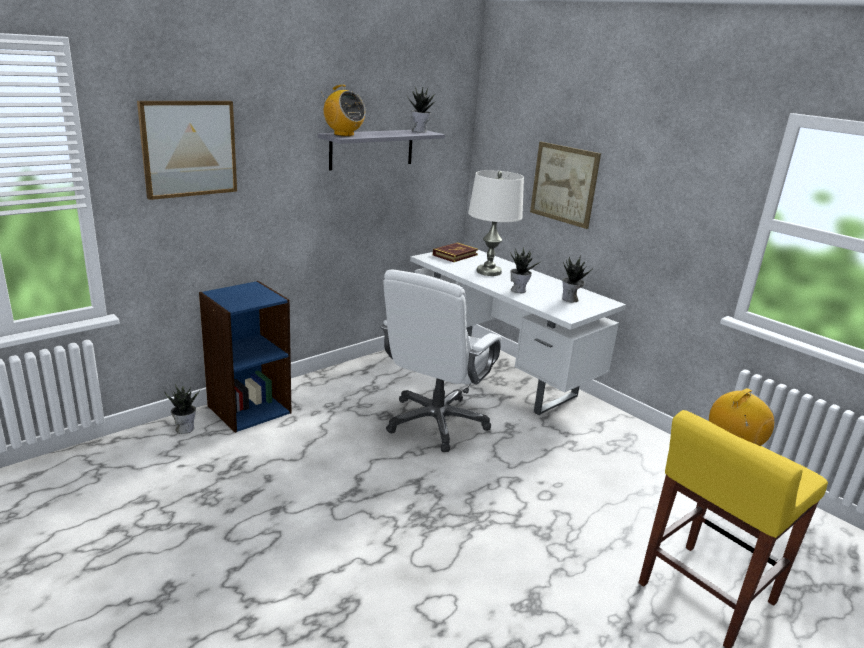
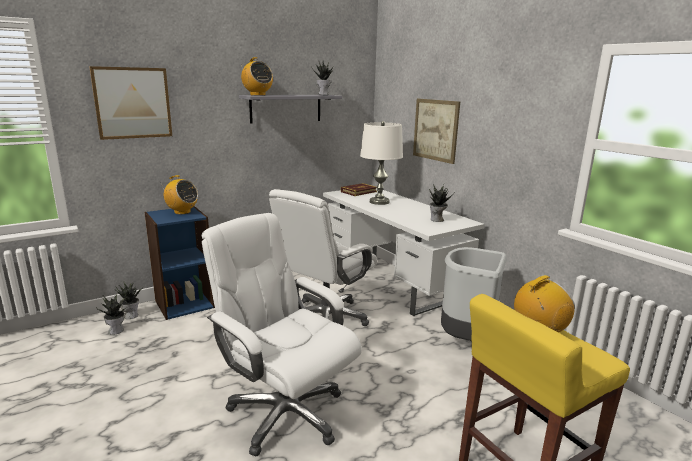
camera: 10 degrees right, 5 degrees down
(250, 292) = (182, 212): none -> radio
(433, 543) = (285, 413): none -> white office chair
(519, 290) = (397, 213): potted plant -> potted plant (116, 330)
(608, 443) = (467, 340): none -> grey trash can

